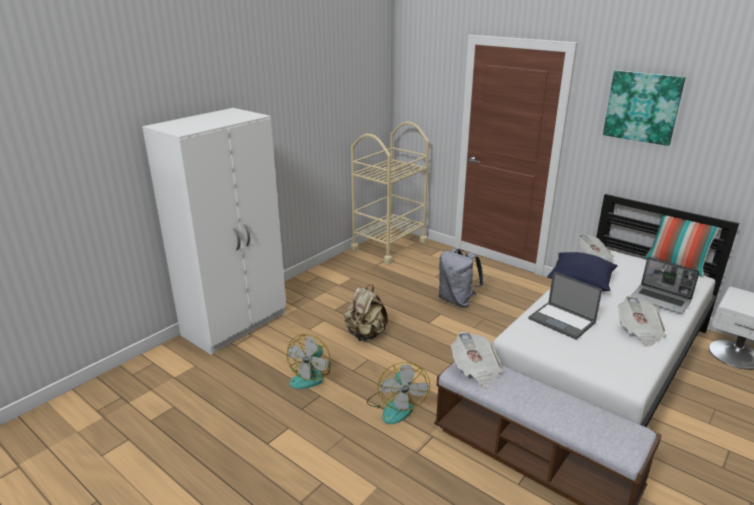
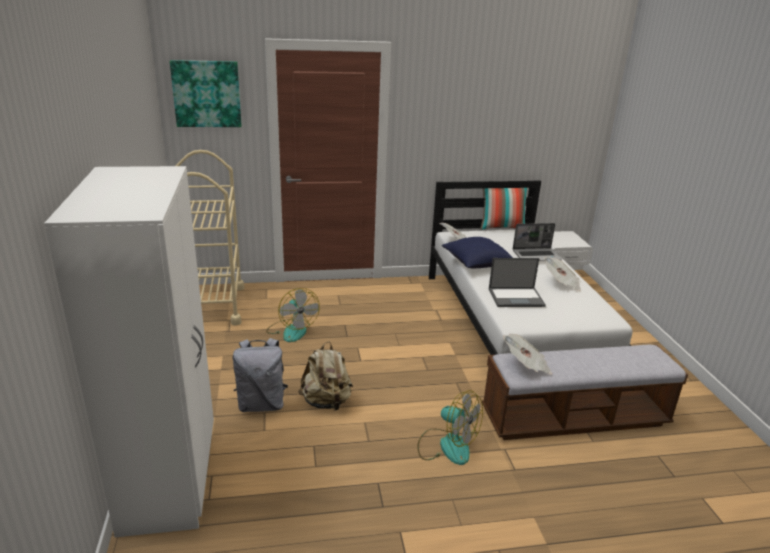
camera: 50 degrees left, 0 degrees up
(311, 376) = (341, 472): fan -> fan (292, 330)
(457, 300) = (352, 329): grey backpack -> grey backpack (261, 404)
(642, 107) = (457, 97): picture -> picture (207, 94)

